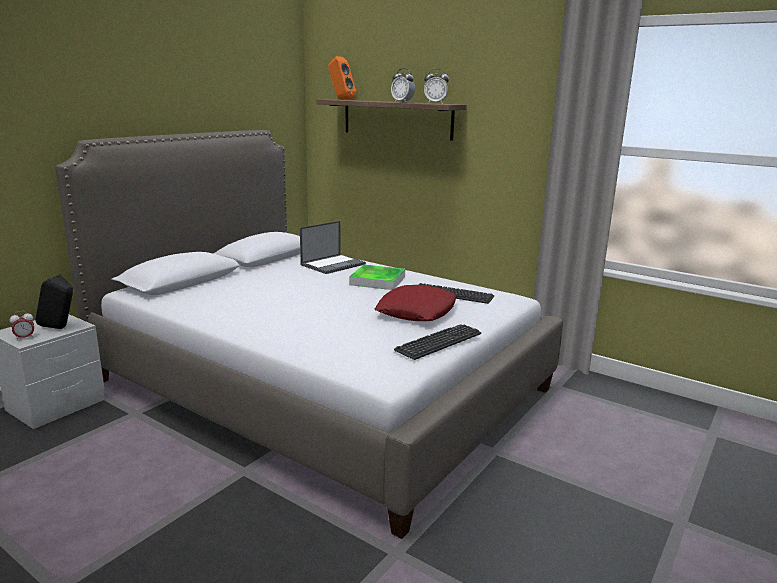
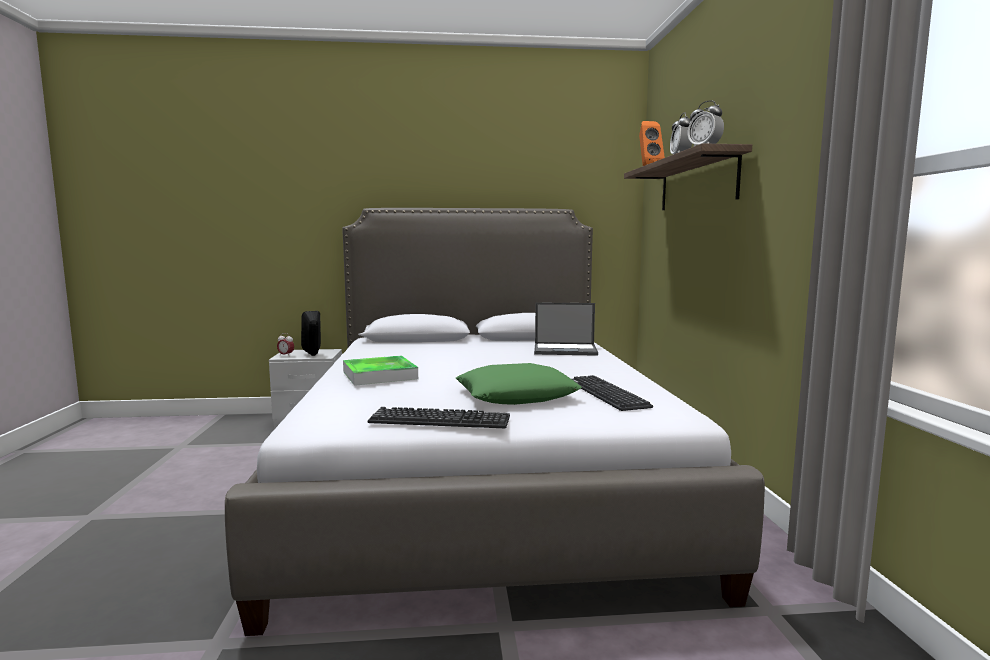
camera: 50 degrees right, 10 degrees down
(377, 281) = (564, 367): tray -> tray (379, 375)
(416, 311) = (517, 395): red pillow -> green pillow

